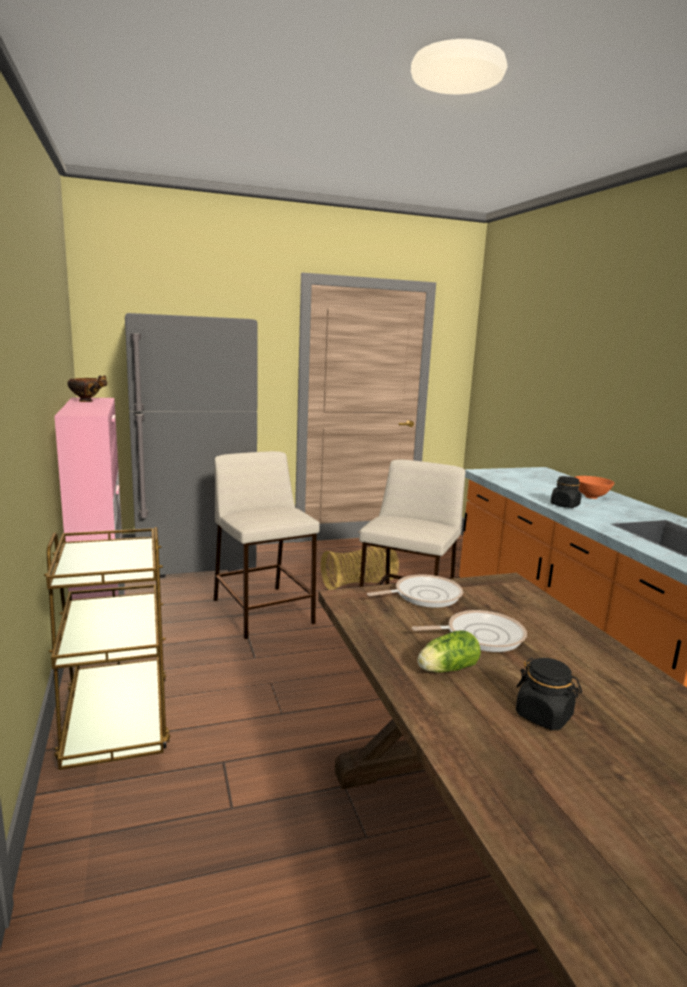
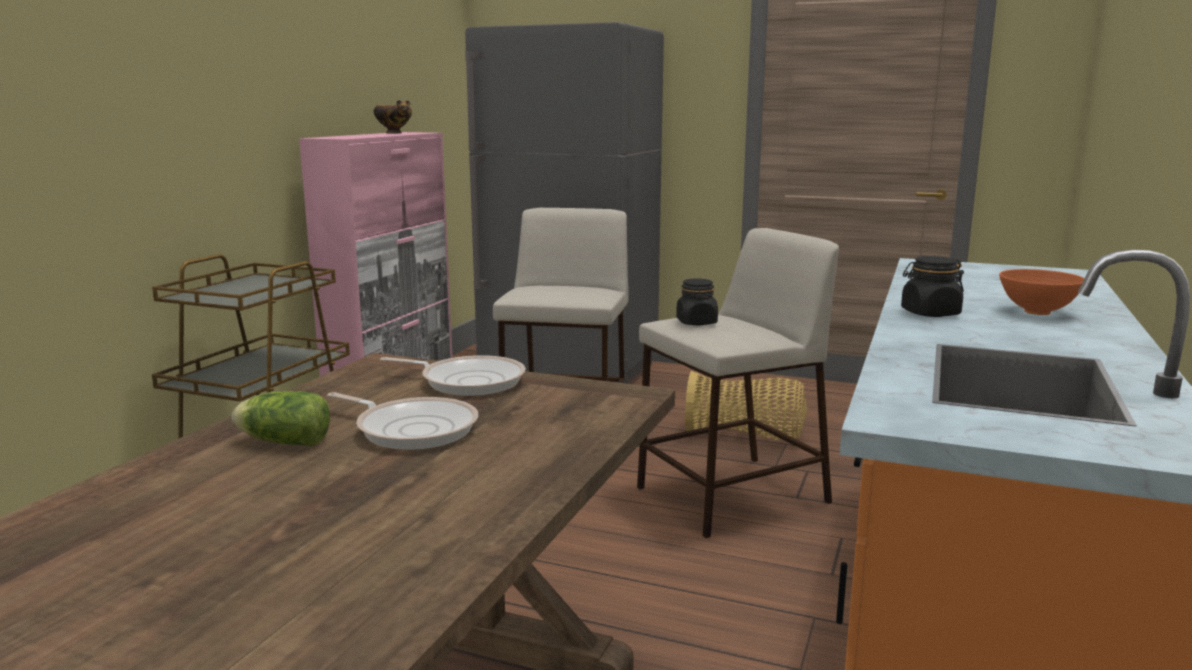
camera: 40 degrees right, 0 degrees up
(544, 716) = (246, 509): black jar -> black jar (696, 322)

